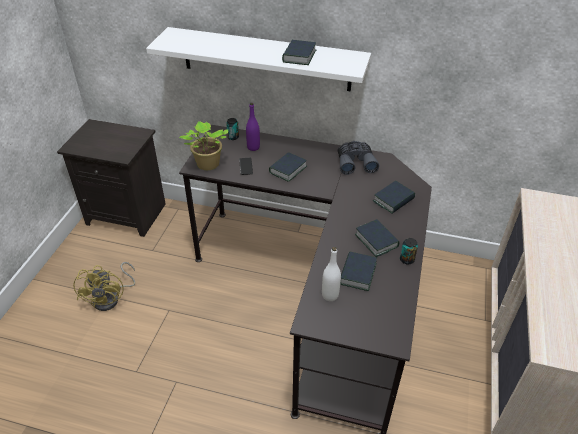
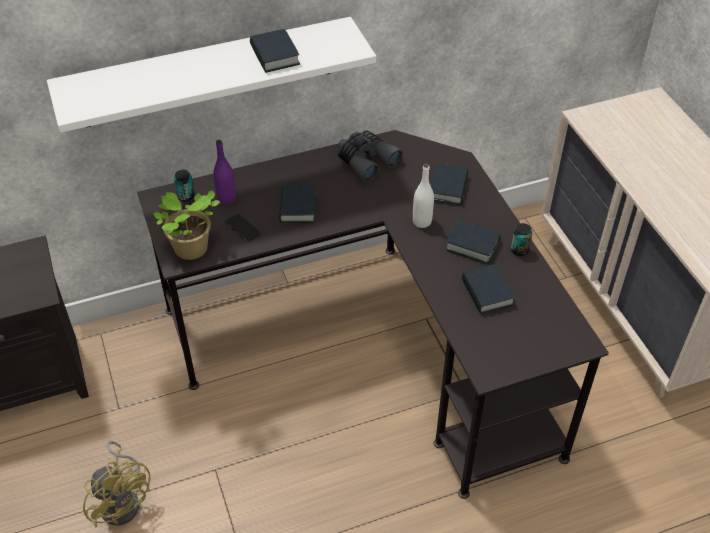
camera: 35 degrees left, 5 degrees up
(330, 295) = (481, 331): white bottle -> white bottle (422, 222)

